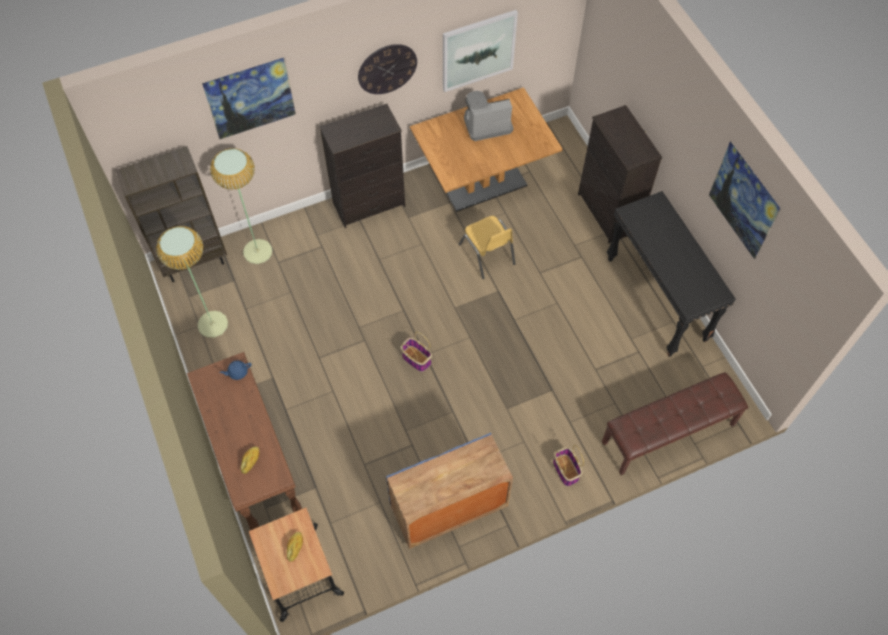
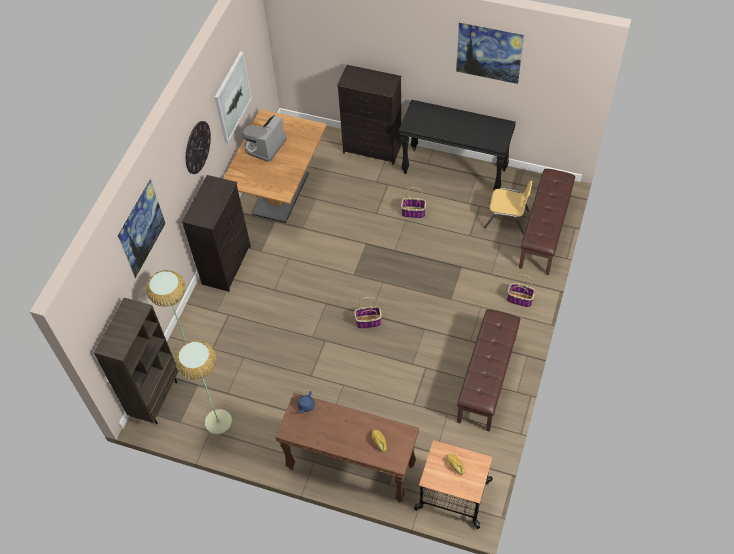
camera: 45 degrees left, 5 degrees down
(448, 509) = (487, 379): blue cabinet -> brown bench
(487, 254) = (334, 230): yellow chair -> yellow chair (506, 219)
(572, 302) = (413, 212): none -> basket

